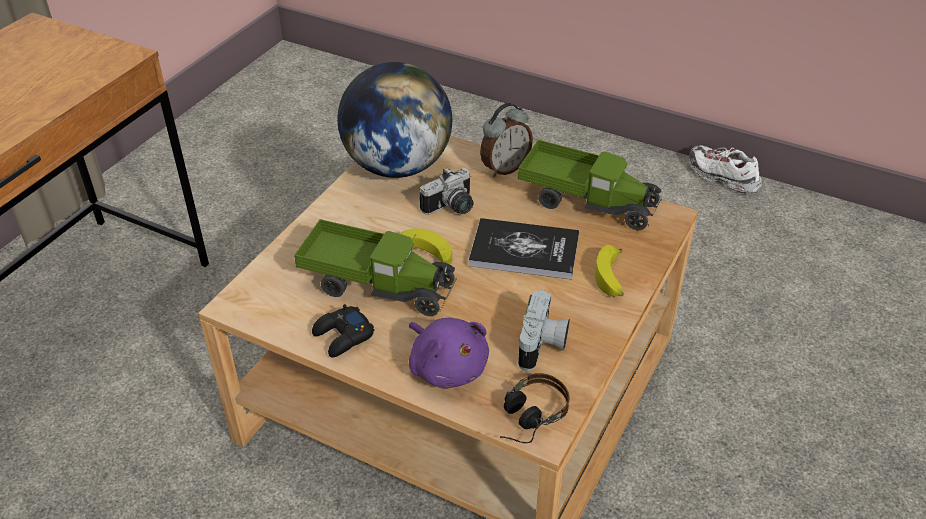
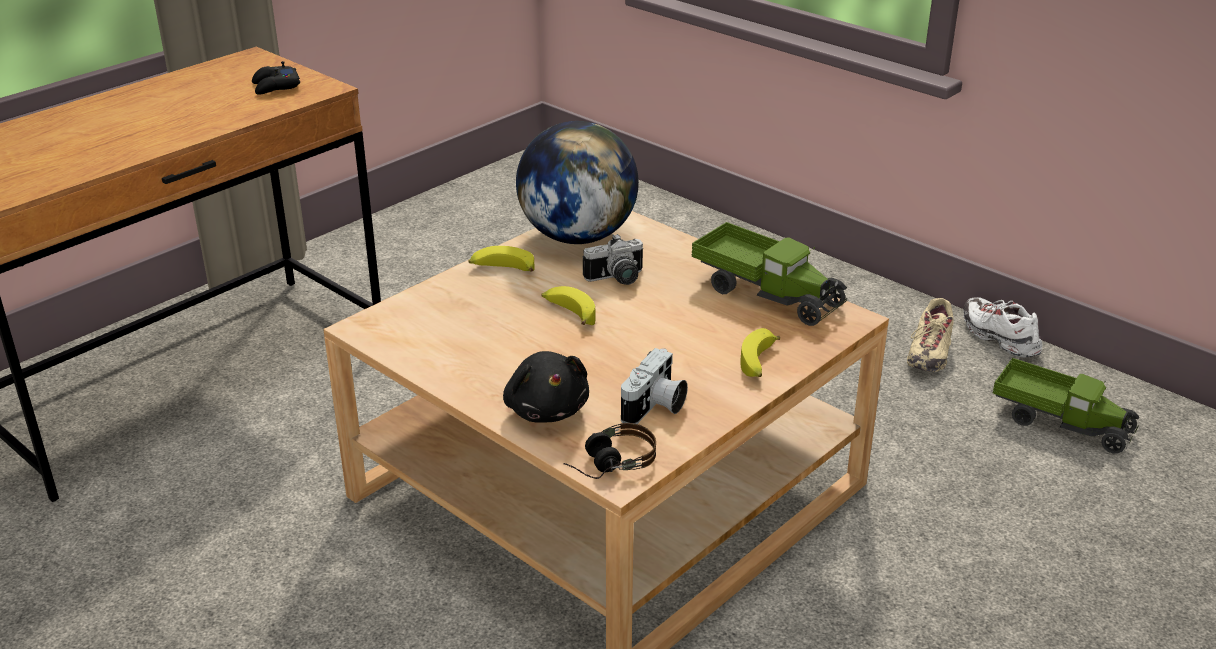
camera: 15 degrees right, 10 degrees down
(343, 214) = (502, 269): none -> banana
(343, 336) = (454, 368): black game controller -> black game controller (275, 86)
(377, 284) = (509, 332): toy truck -> toy truck (1060, 422)
(447, 367) = (546, 409): purple plush toy -> black plush toy
(504, 168) = (691, 253): alarm clock -> none
(524, 250) = (676, 325): book -> none
(675, 202) = (929, 353): none -> beige shoe

